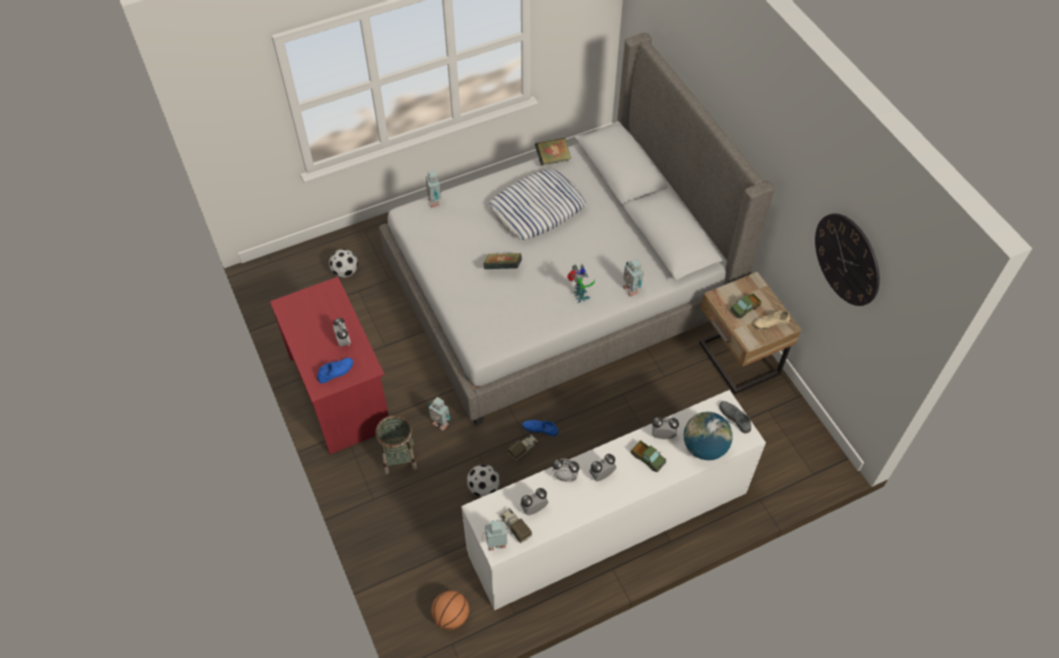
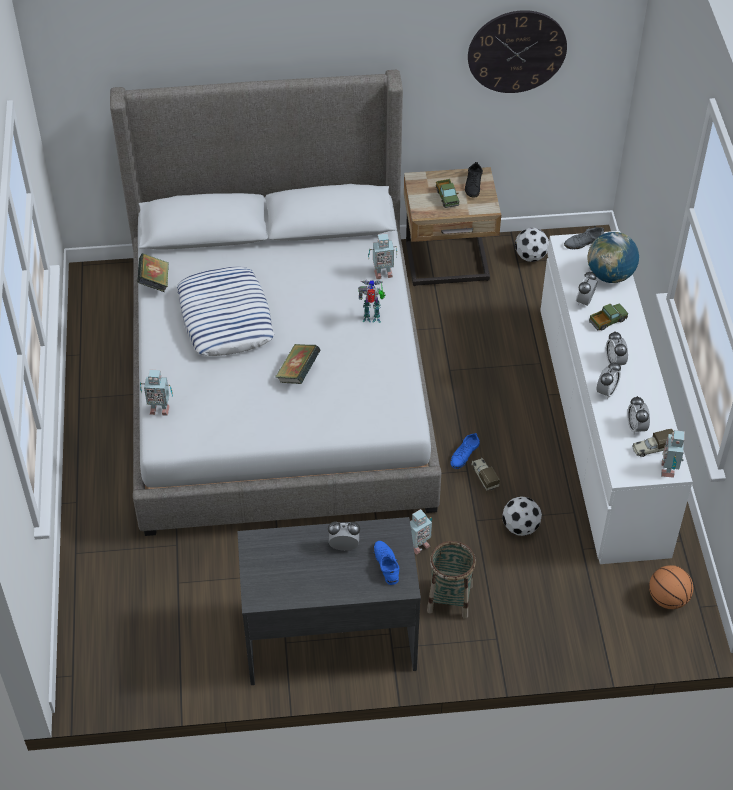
camera: 70 degrees left, 5 degrees down
(341, 392) = (329, 638): red desk -> grey desk
(345, 271) = (137, 590): football -> football (530, 256)
(771, 323) = (473, 185): beige shoe -> black shoe

